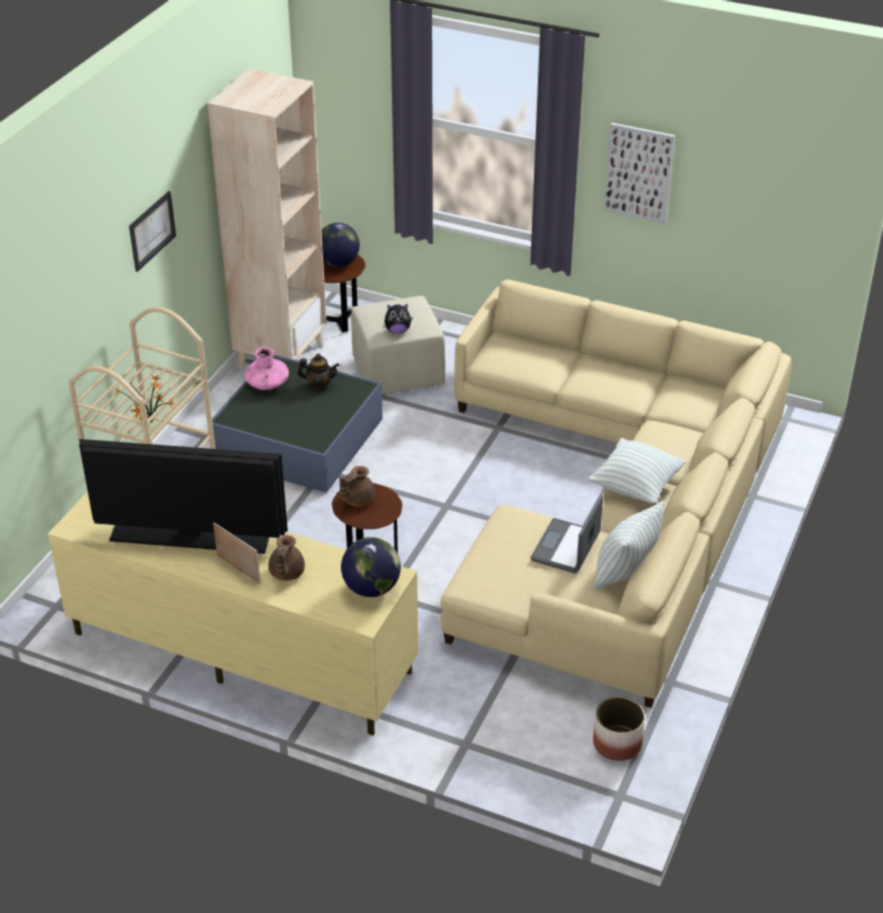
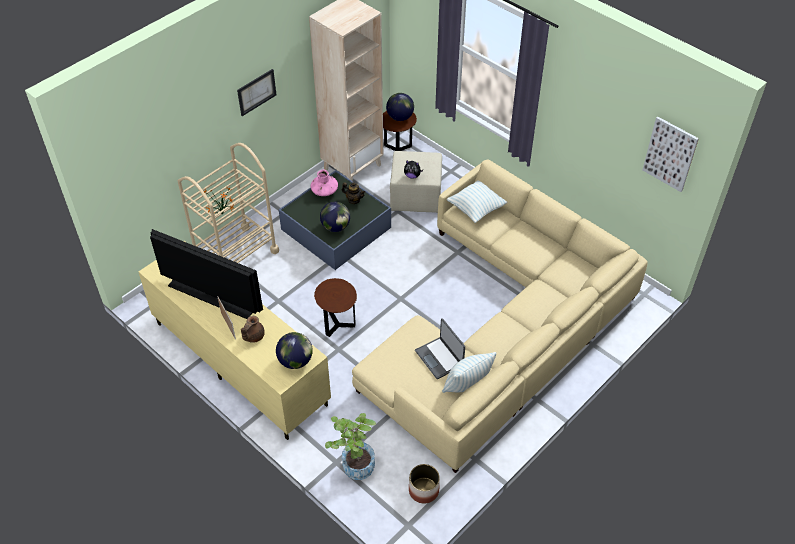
camera: 20 degrees right, 10 degrees up
(310, 426) = (335, 227): none -> globe
(357, 500) = (331, 290): brown teapot -> none
(494, 739) = (354, 464): none -> potted plant
(567, 548) = (439, 358): laptop -> laptop turned 75 degrees counterclockwise
(635, 486) = (504, 326): pillow -> pillow (476, 209)
(639, 173) = (577, 117): picture -> picture (670, 154)

